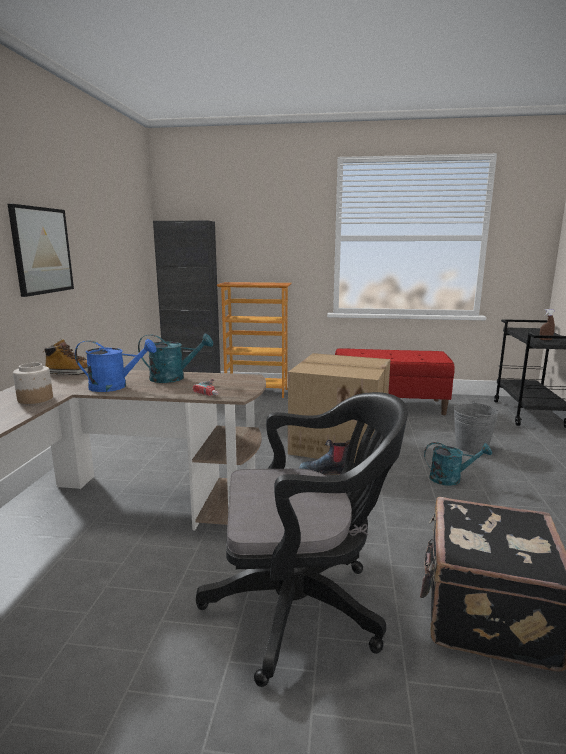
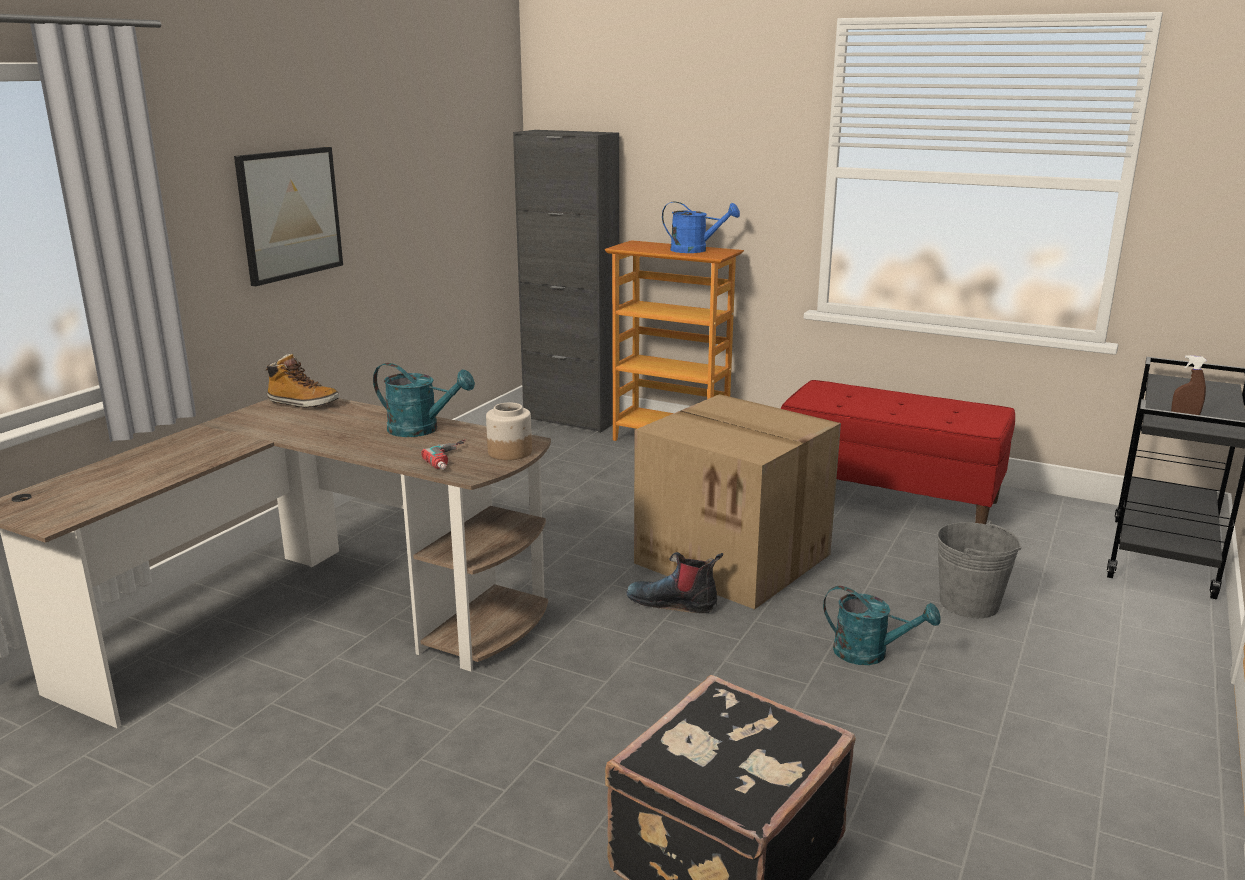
camera: 20 degrees right, 5 degrees up
(35, 399) = (225, 444): jar -> jar (509, 452)
(115, 386) = (334, 435): blue watering can -> blue watering can (695, 250)
(303, 607) = (483, 785): black office chair -> none

